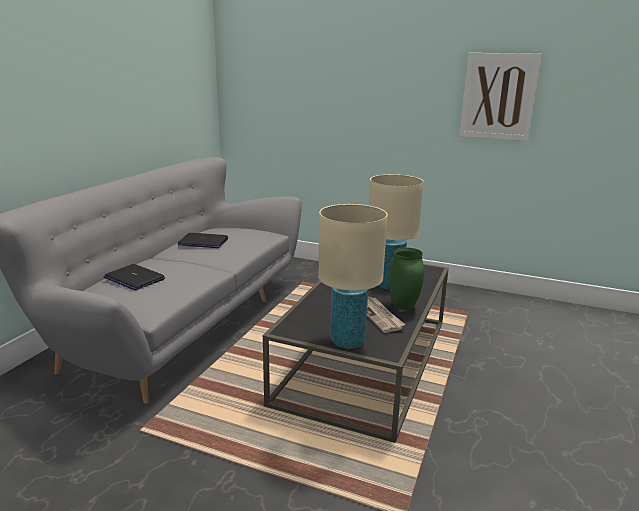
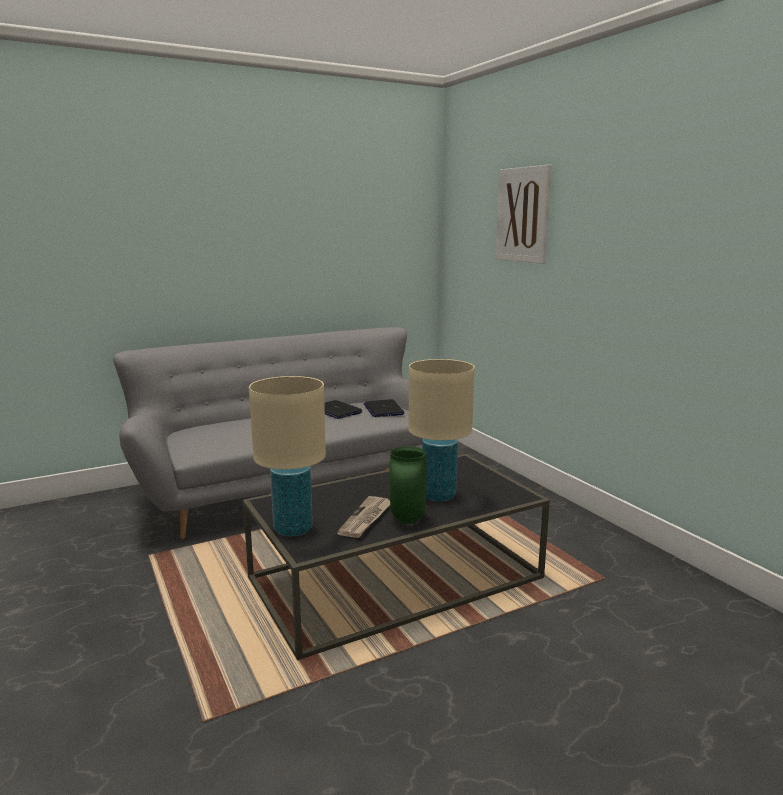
camera: 40 degrees right, 5 degrees down
(134, 278) = (231, 427): laptop -> laptop (383, 409)
(498, 97) = (705, 274): picture -> picture (523, 215)

